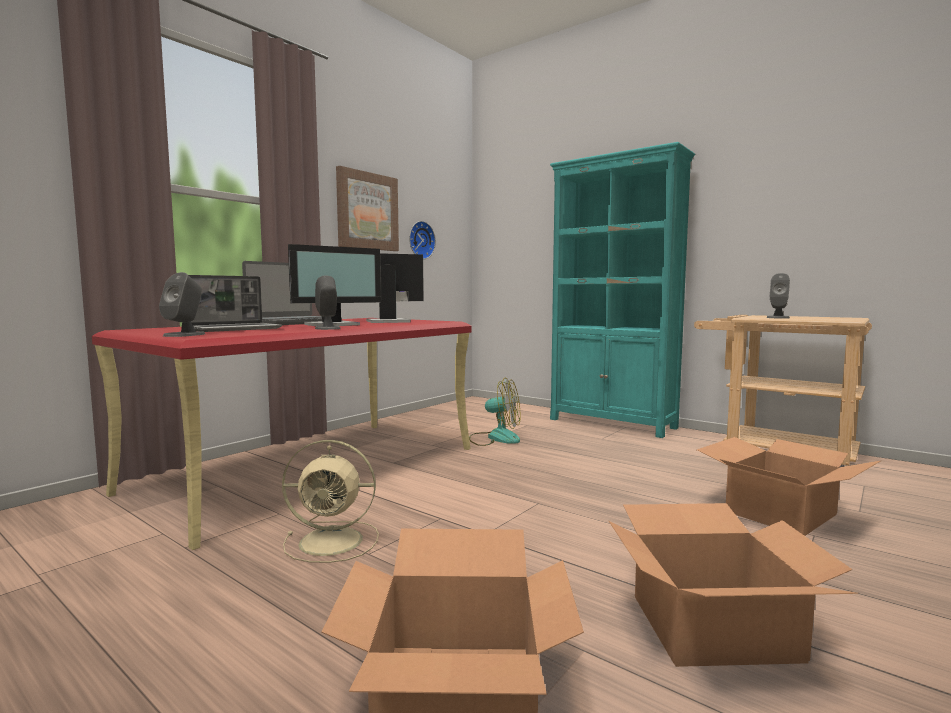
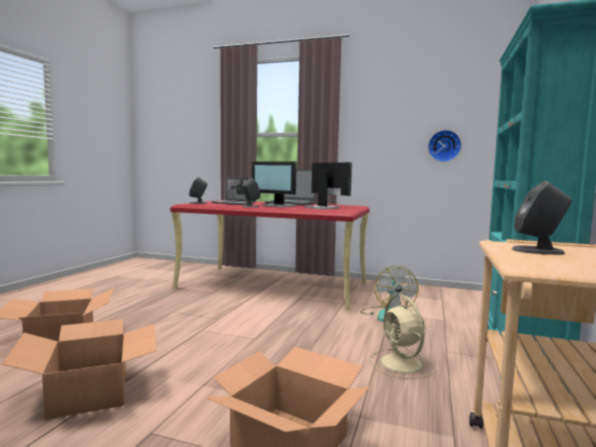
camera: 70 degrees right, 0 degrees up
(334, 541) = (184, 305): beige fan -> beige fan (402, 364)
(367, 211) = (387, 129): picture -> none

